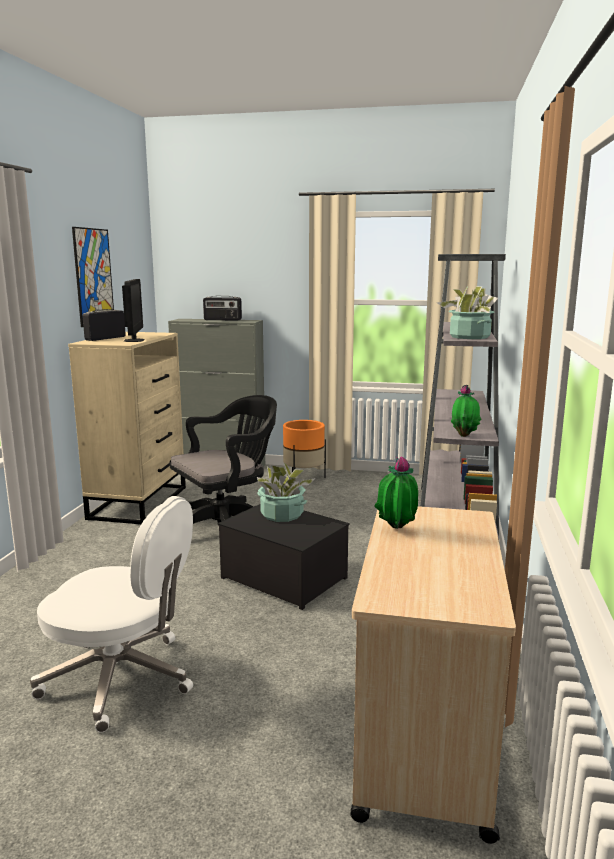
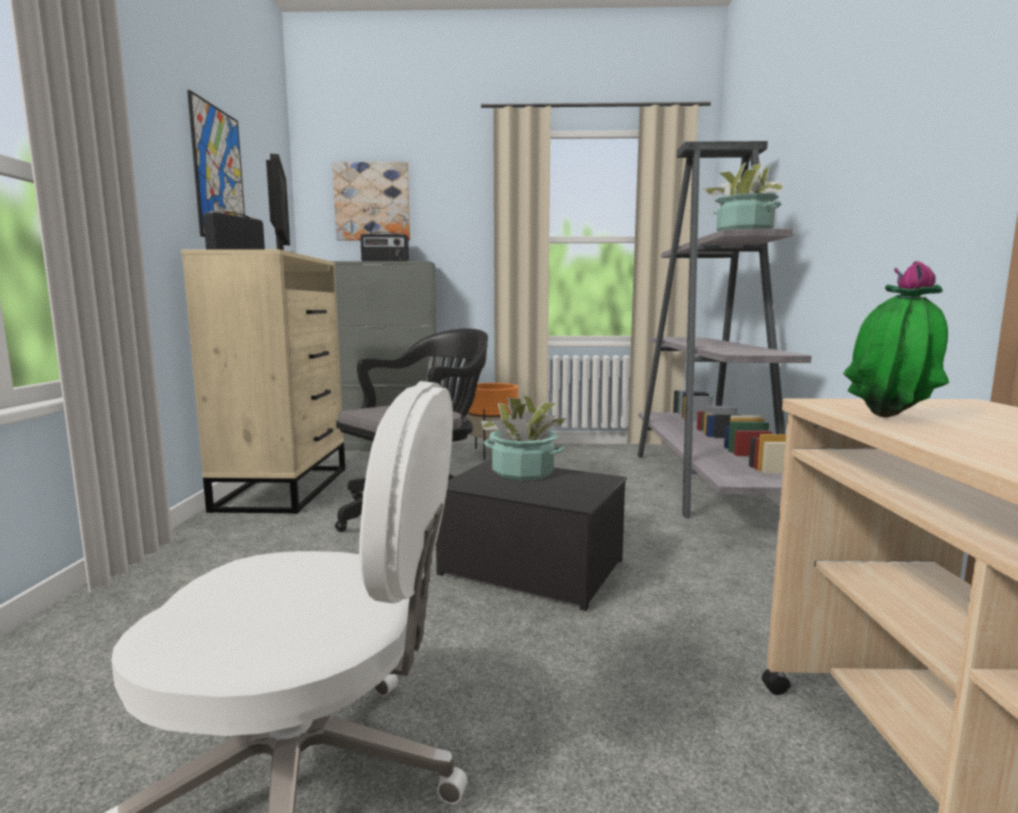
camera: 10 degrees left, 5 degrees down
(213, 269) = (372, 202): none -> picture
(464, 435) = (759, 353): potted plant -> none

